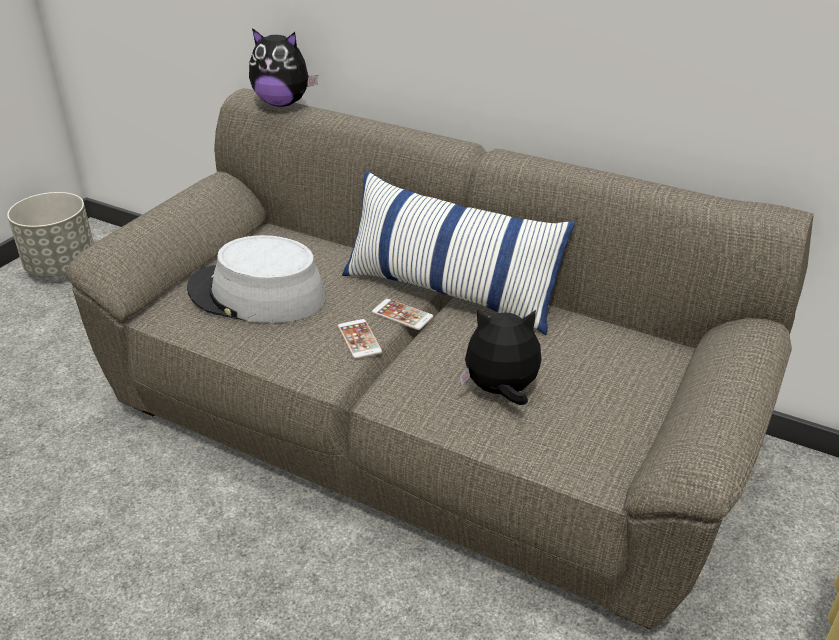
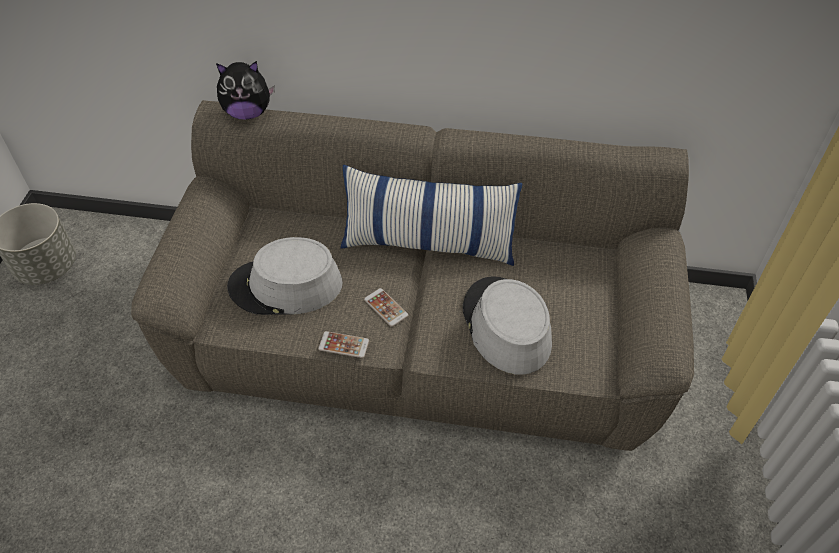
camera: 20 degrees left, 15 degrees up
(402, 315) = (405, 275): phone -> phone (343, 345)
(501, 392) = (505, 326): plush toy -> grey hat

